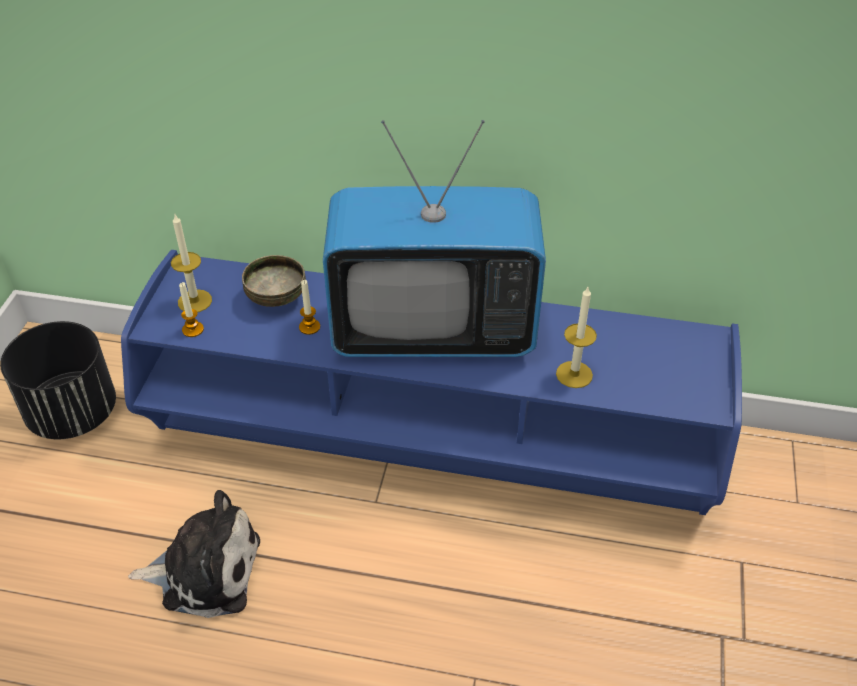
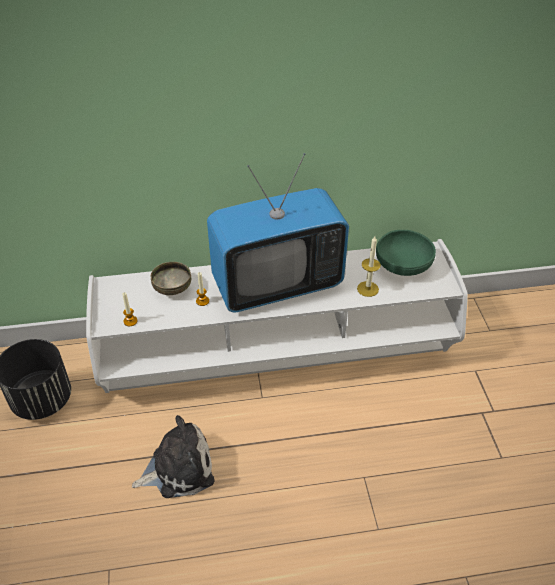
camera: 20 degrees left, 0 degrees up
(195, 301) = (122, 303): candle -> none
(429, 444) = (278, 355): blue tv stand -> white tv stand
(652, 352) = (403, 265): none -> green bowl

